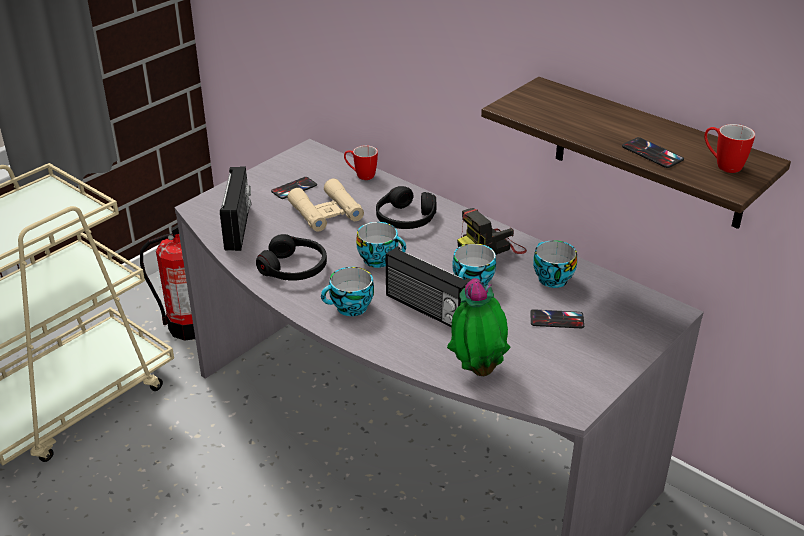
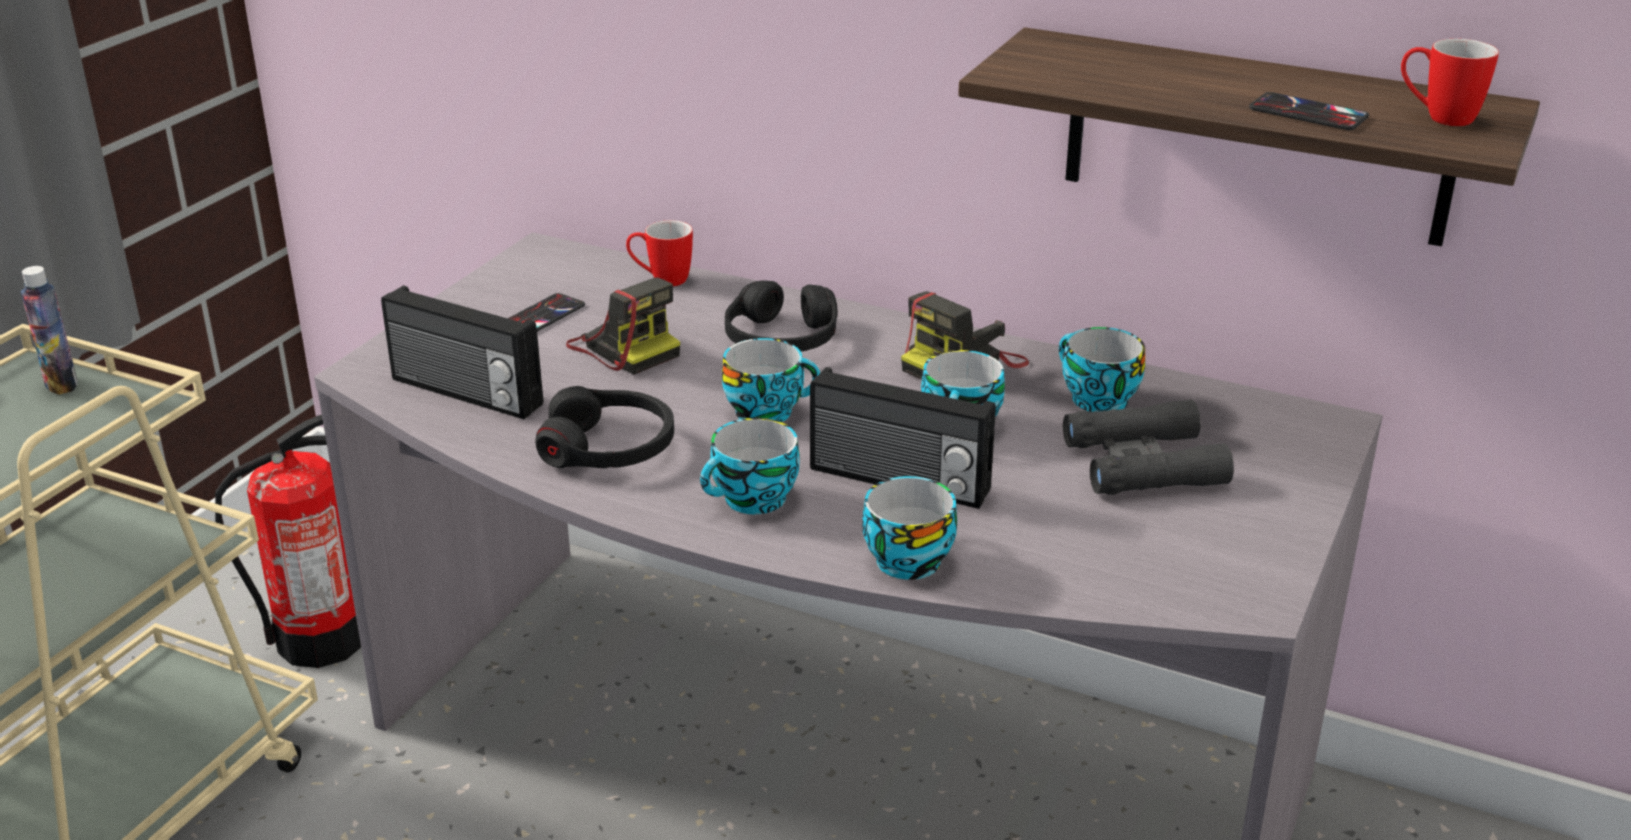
camera: 15 degrees left, 5 degrees down
(58, 196) = (61, 384): none -> bottle
(239, 227) = (464, 393): radio -> radio turned 135 degrees clockwise
(326, 212) = (625, 347): beige binoculars -> camera
(410, 352) = (906, 558): none -> cup
(477, 369) = (1048, 567): potted plant -> none
(557, 320) = (1143, 464): phone -> black binoculars

